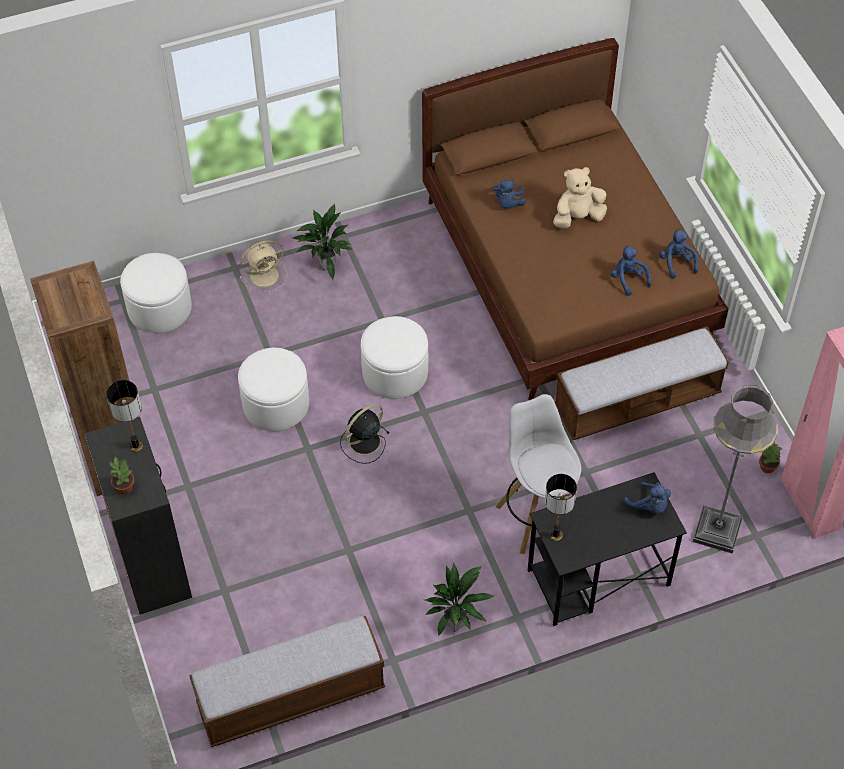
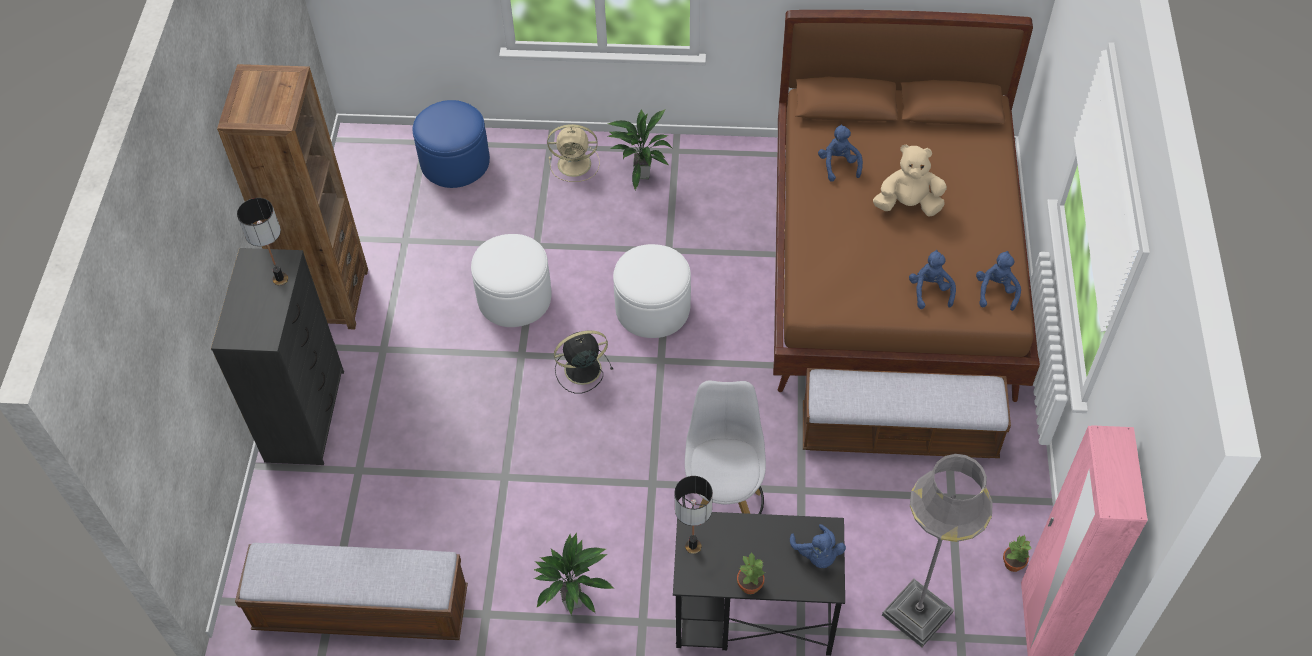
camera: 25 degrees right, 0 degrees up
(124, 487) = (244, 317): potted plant -> potted plant (750, 585)
(159, 308) = (455, 162): white ottoman -> blue ottoman
(508, 203) = (838, 165): blue plush toy -> blue plush toy turned 135 degrees clockwise

